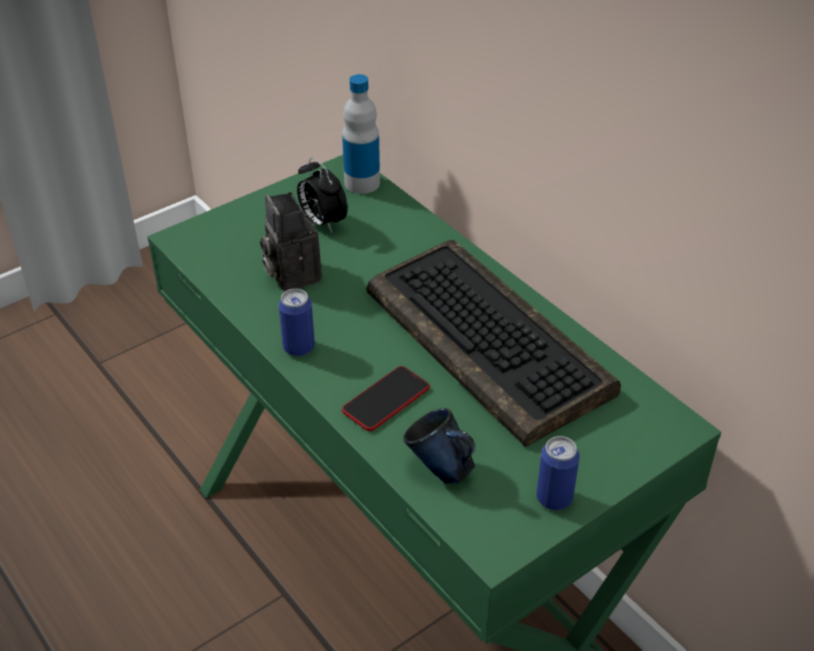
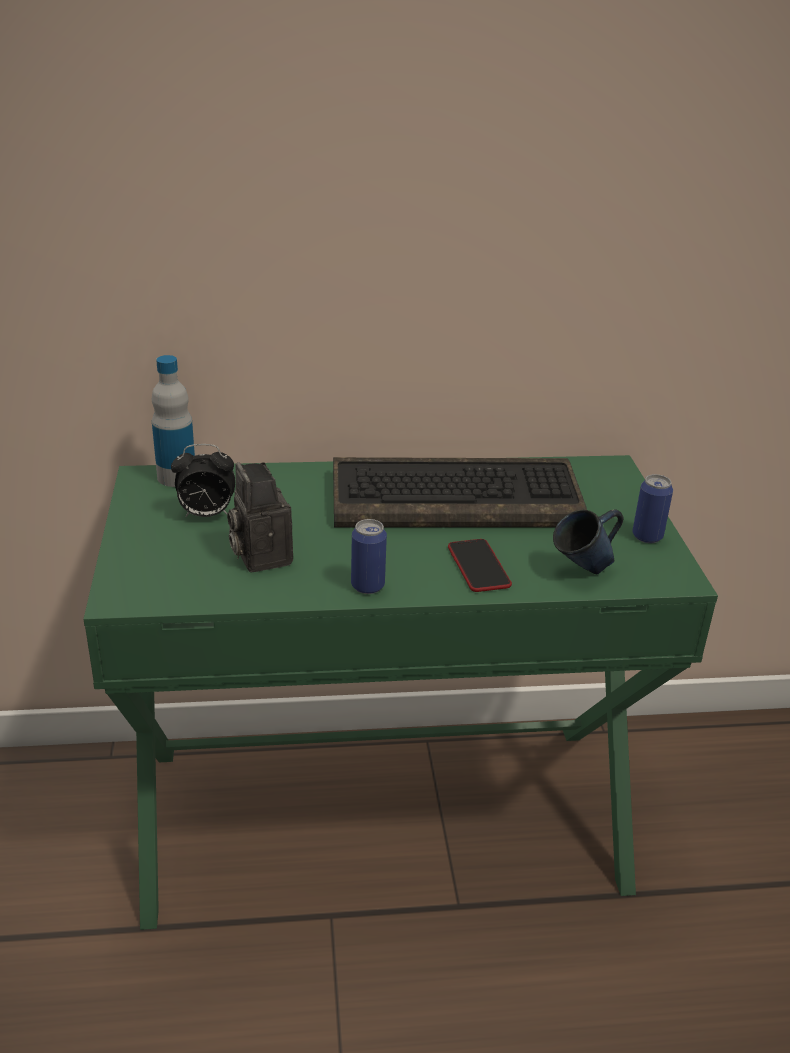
camera: 60 degrees left, 10 degrees down
(291, 274) = (259, 555): camera -> camera turned 60 degrees clockwise

